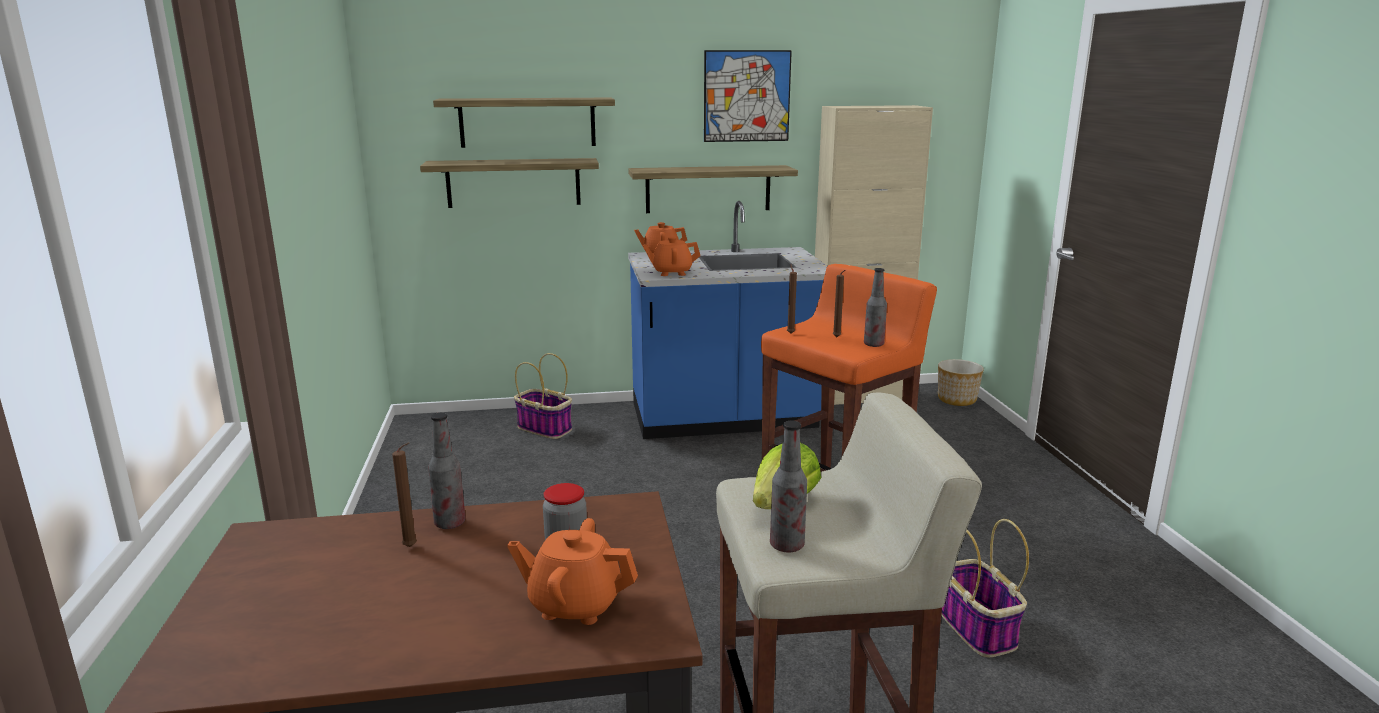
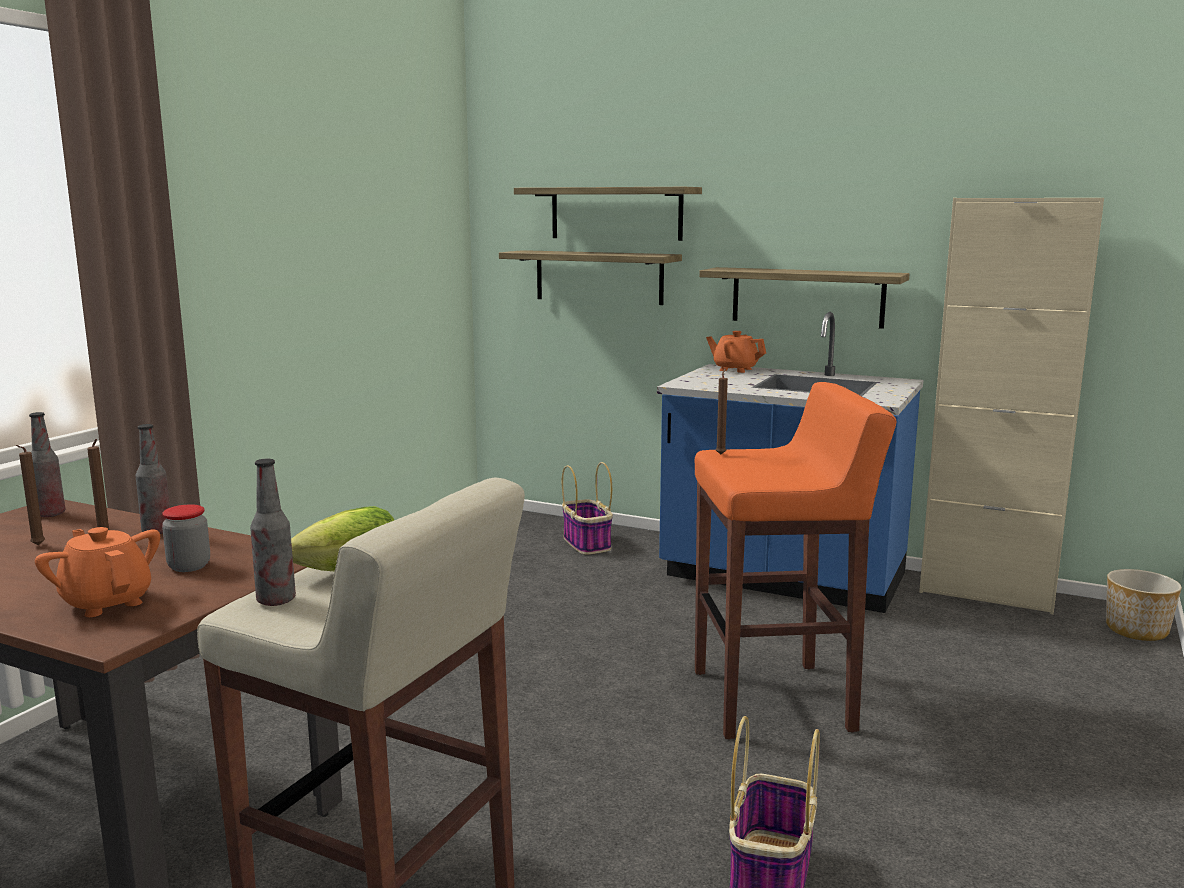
camera: 35 degrees right, 5 degrees down
(671, 273) = (705, 384): orange teapot -> none
(747, 96) = (860, 186): picture -> none
(837, 337) = (763, 466): brown candle -> brown candle (36, 546)
(873, 344) = (789, 479): bottle -> bottle (50, 514)

